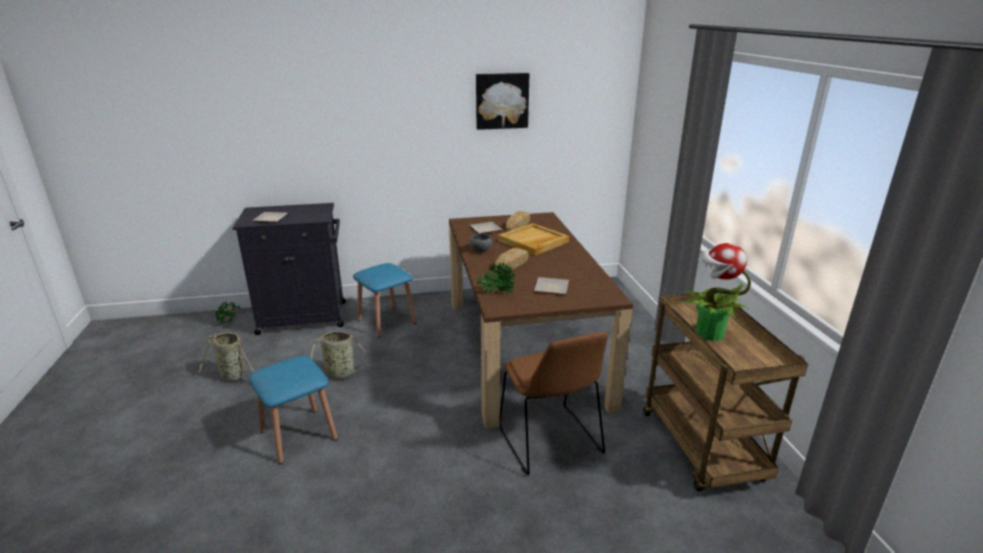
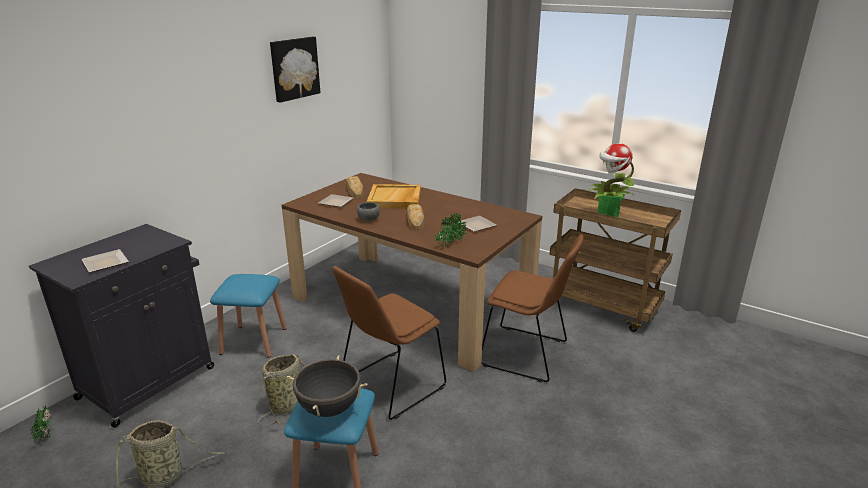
camera: 45 degrees left, 0 degrees up
(280, 374) = (329, 408): none -> black cooking pot
(413, 400) = (390, 386): none -> brown chair

